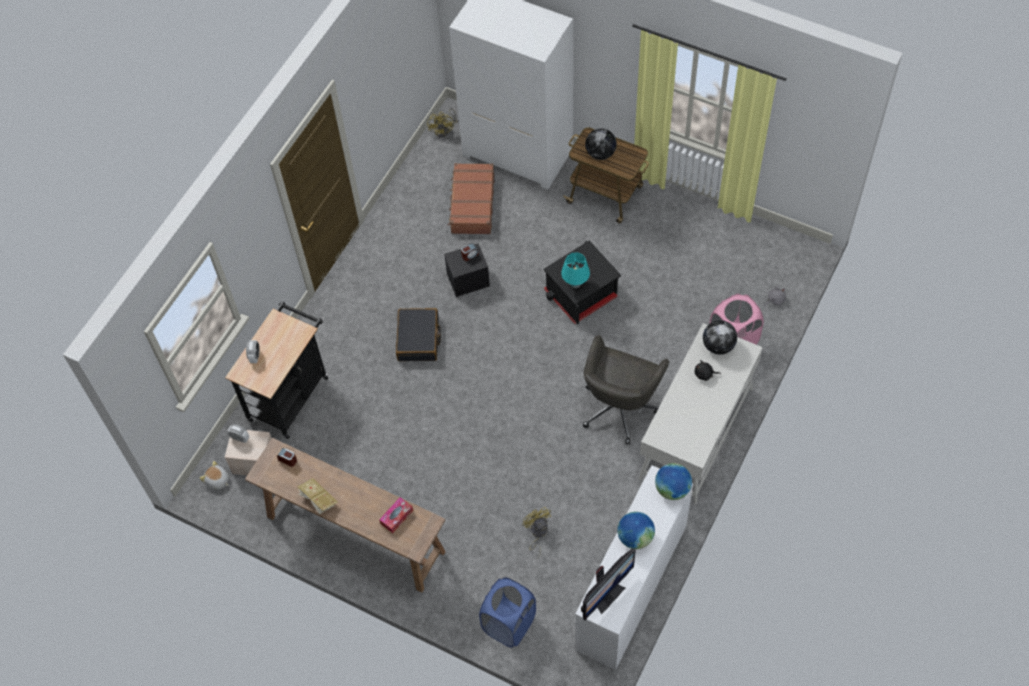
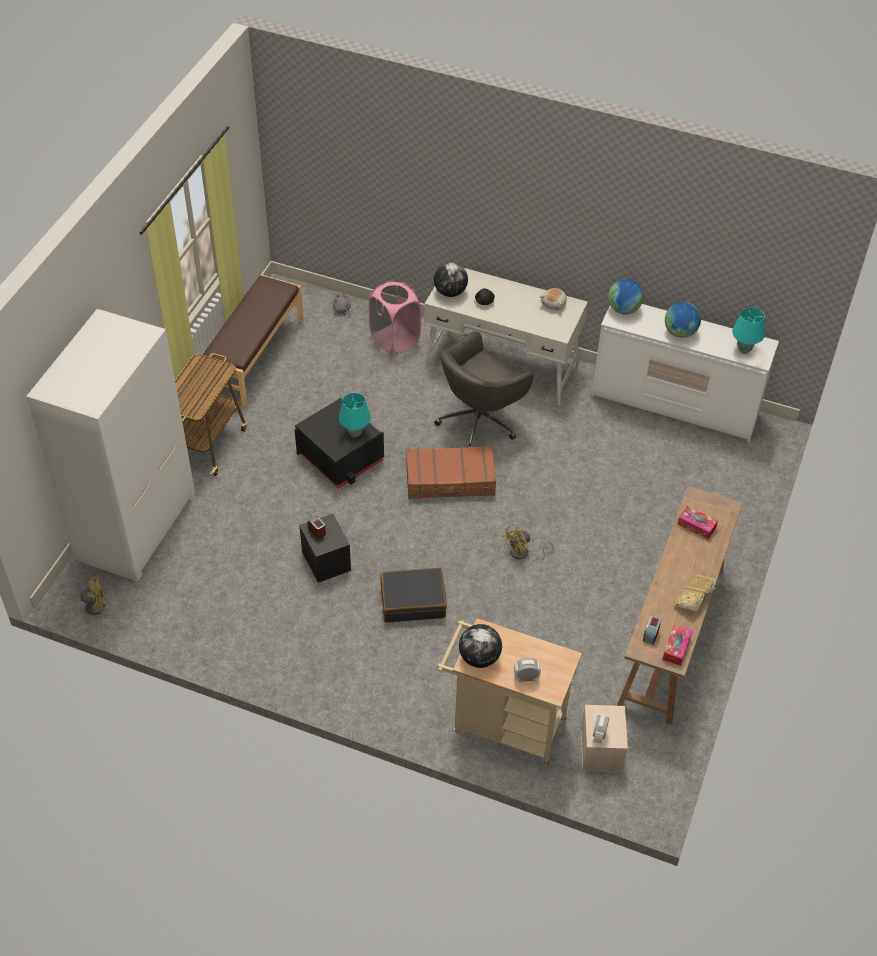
camera: 100 degrees left, 10 degrees down
(217, 480) = (634, 787): plush toy -> plush toy (554, 304)
(271, 477) = (676, 648): none -> tissue box
(291, 394) = (503, 724): black cart -> beige cart
(472, 204) = (214, 566): brown suitcase -> brown suitcase (450, 480)
(509, 624) = (736, 493): blue laundry basket -> none
(537, 533) = (635, 477): yellow fan -> yellow fan (523, 553)
(600, 154) = (198, 392): globe -> globe (479, 658)
(606, 595) = (743, 350): monitor -> turquoise table lamp
(620, 406) = (480, 421): grey office chair -> grey office chair turned 120 degrees clockwise
(711, 229) = (255, 357): none -> brown bench

